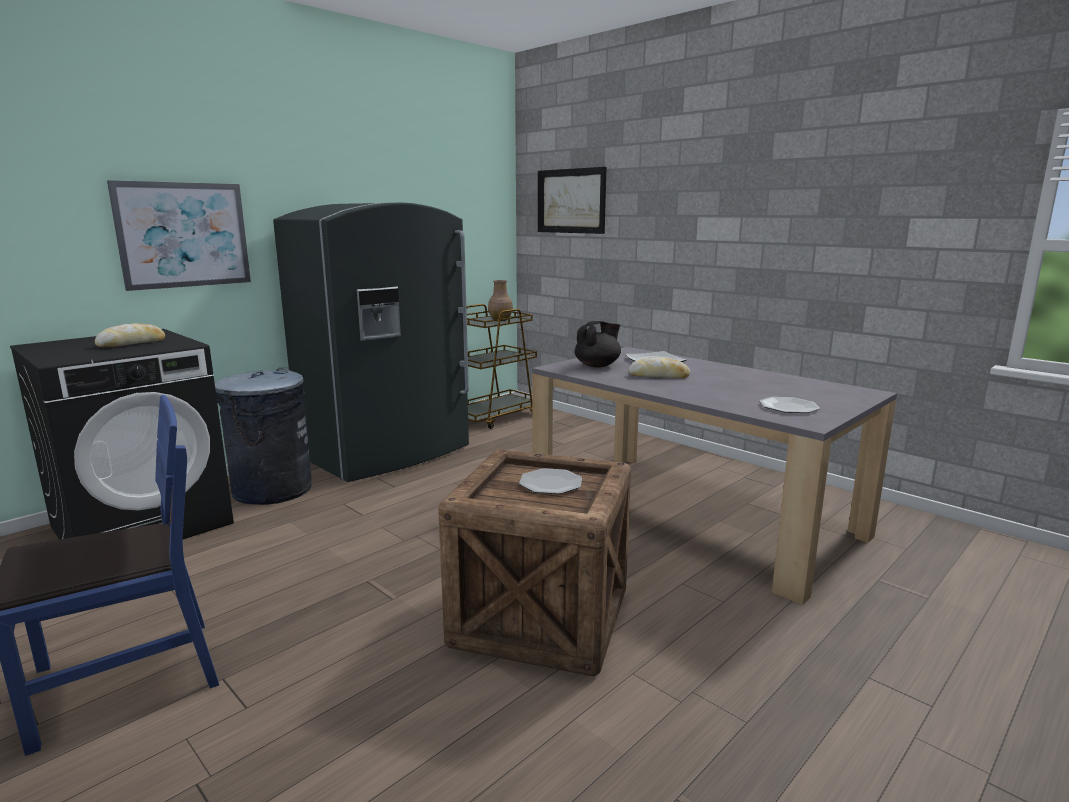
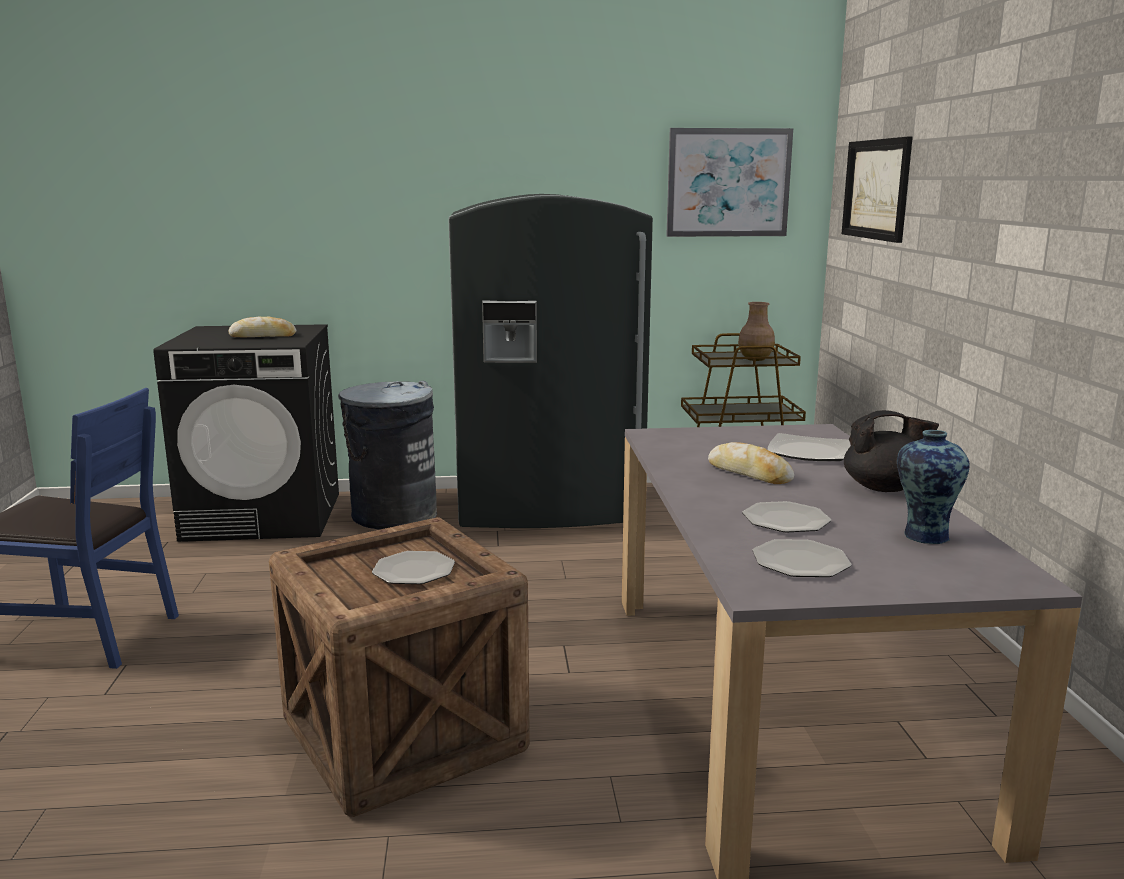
camera: 40 degrees right, 0 degrees up
(183, 235) = (356, 228): picture -> picture (728, 183)
(598, 365) = (710, 442): black teapot -> black teapot (884, 488)
(733, 392) = (786, 520): none -> plate
(796, 385) = (924, 535): none -> vase

